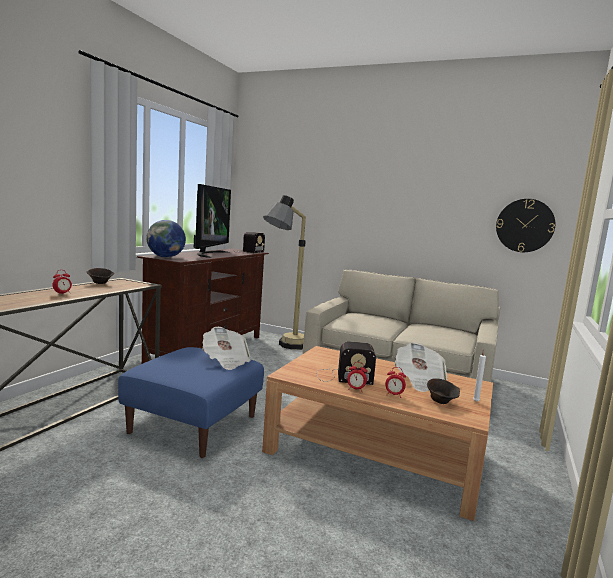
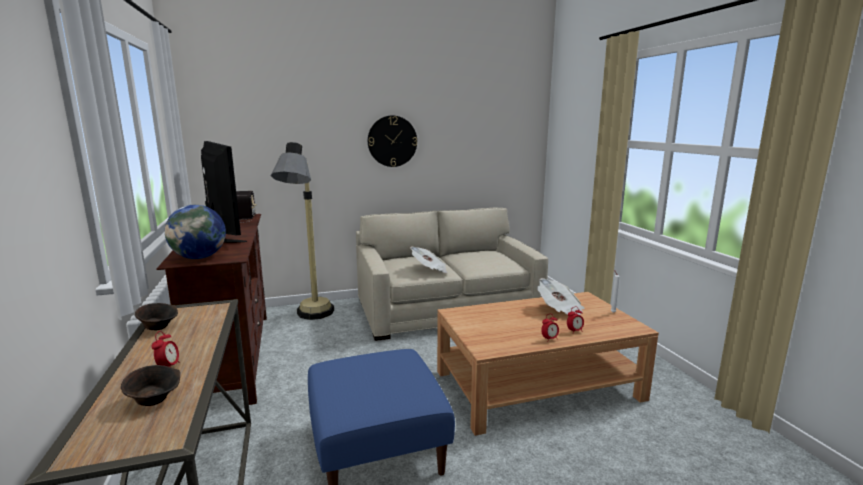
camera: 40 degrees left, 5 degrees up
(225, 361) = (391, 362): newspaper -> newspaper (429, 269)
(342, 377) = (519, 332): radio -> none
(441, 401) = (602, 322): brown bowl -> brown bowl (155, 400)
(524, 225) = (511, 148): wall clock -> wall clock (392, 141)

